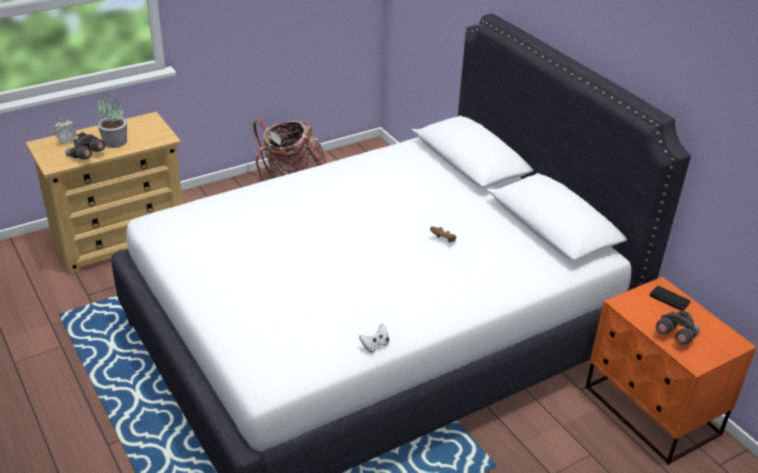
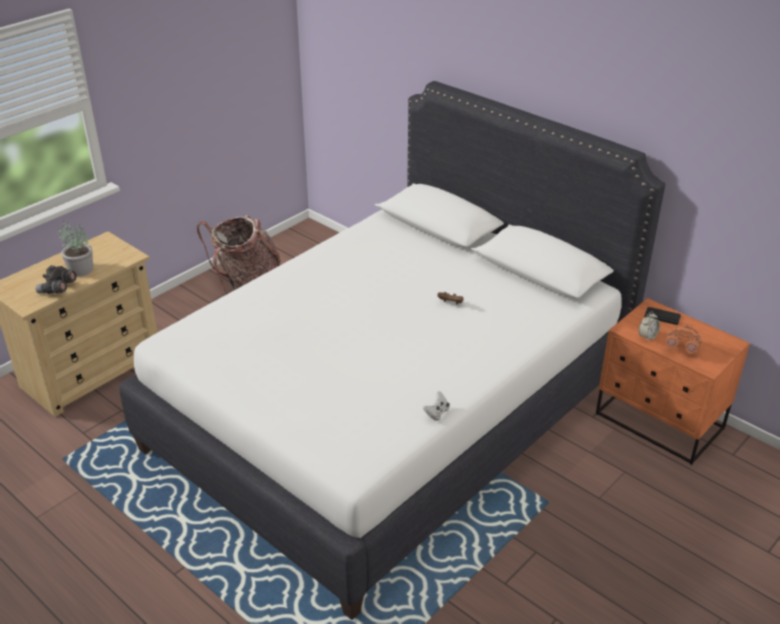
camera: 15 degrees left, 0 degrees up
(67, 142) = (29, 278): alarm clock -> alarm clock (647, 336)
(675, 336) = (681, 348): grey binoculars -> orange binoculars

